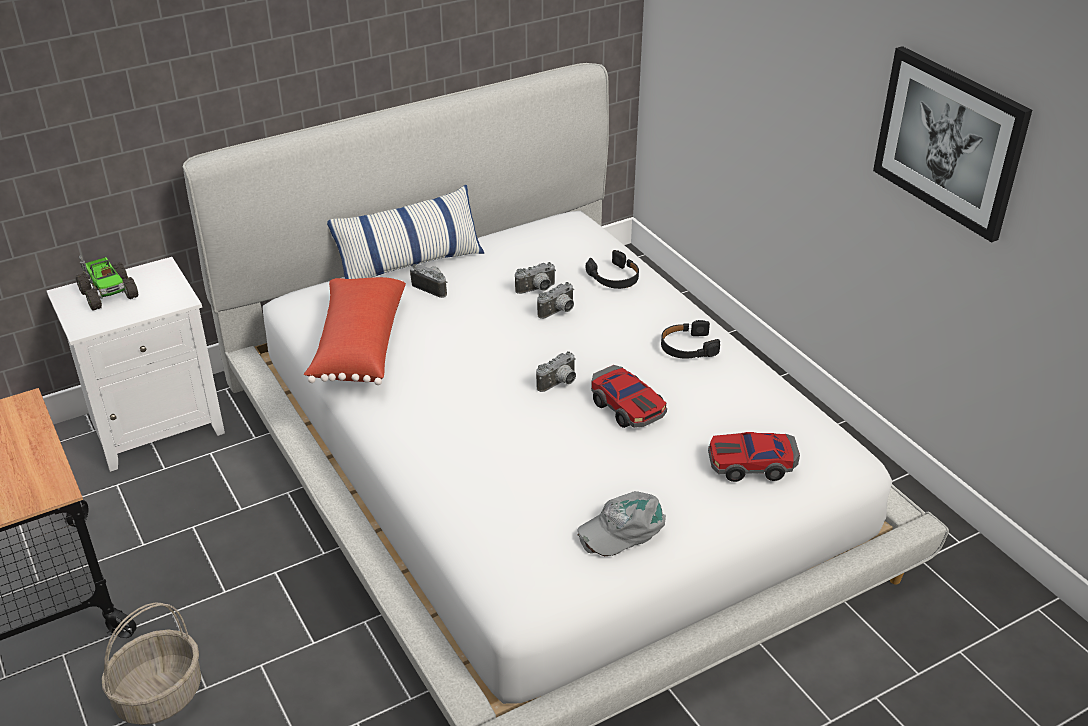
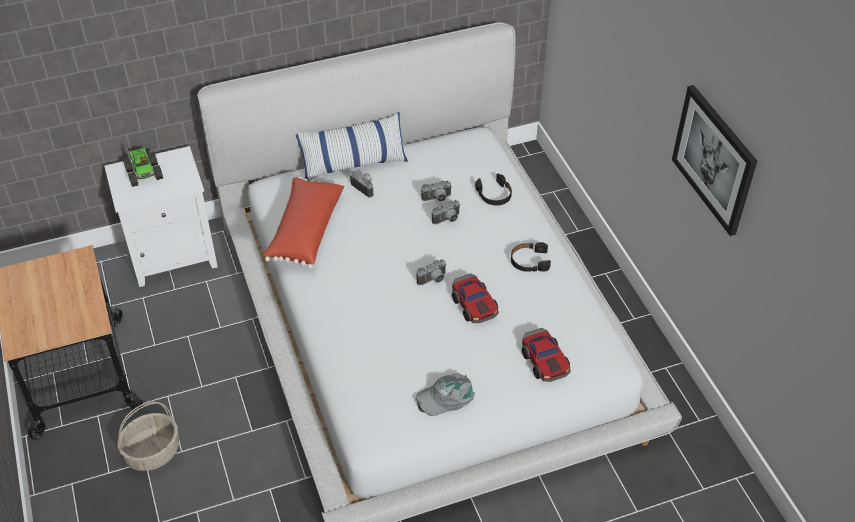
camera: 10 degrees right, 10 degrees up
(751, 464) = (545, 361): toy car -> toy car turned 120 degrees counterclockwise

